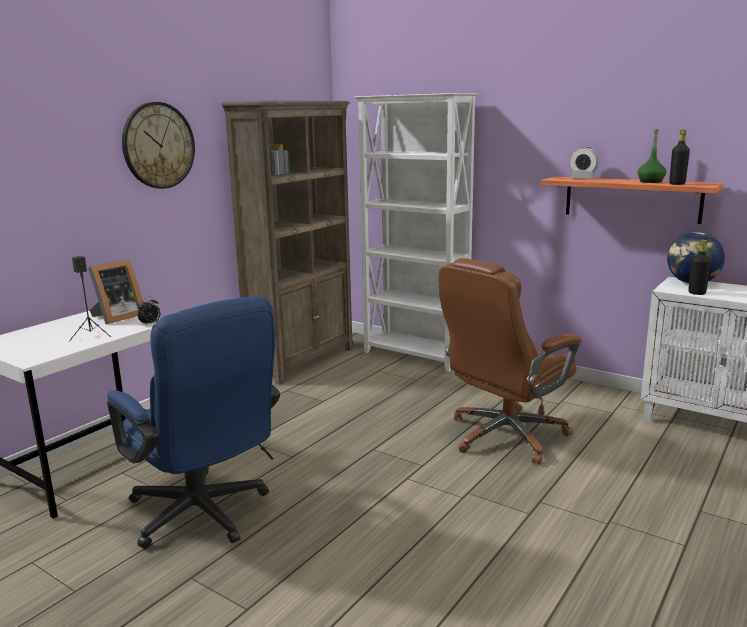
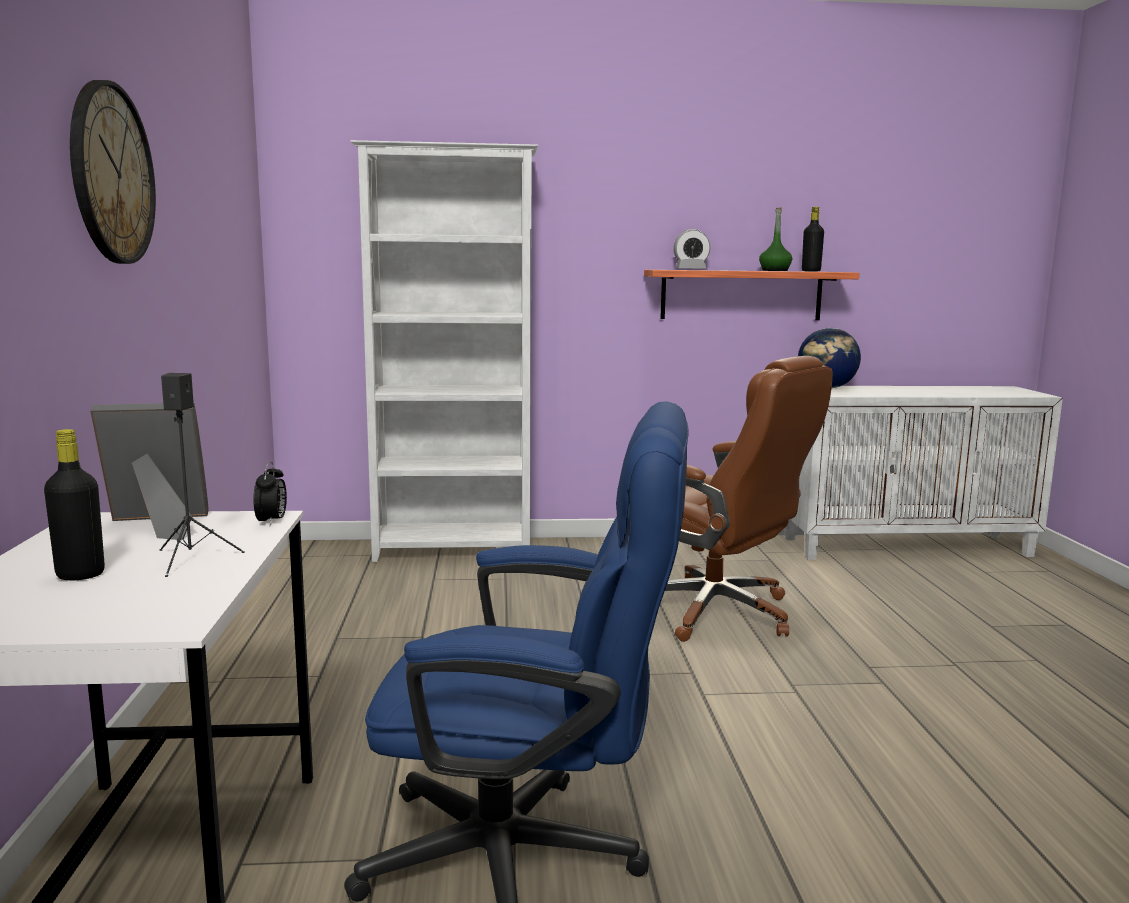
camera: 40 degrees left, 5 degrees down
(116, 317) = (159, 525): picture frame -> picture frame turned 105 degrees counterclockwise
(302, 361) = (291, 593): brown bookcase -> none
(505, 436) = (717, 612): brown office chair -> brown office chair turned 60 degrees counterclockwise
(697, 293) = (856, 394): black bottle -> black bottle (80, 575)

